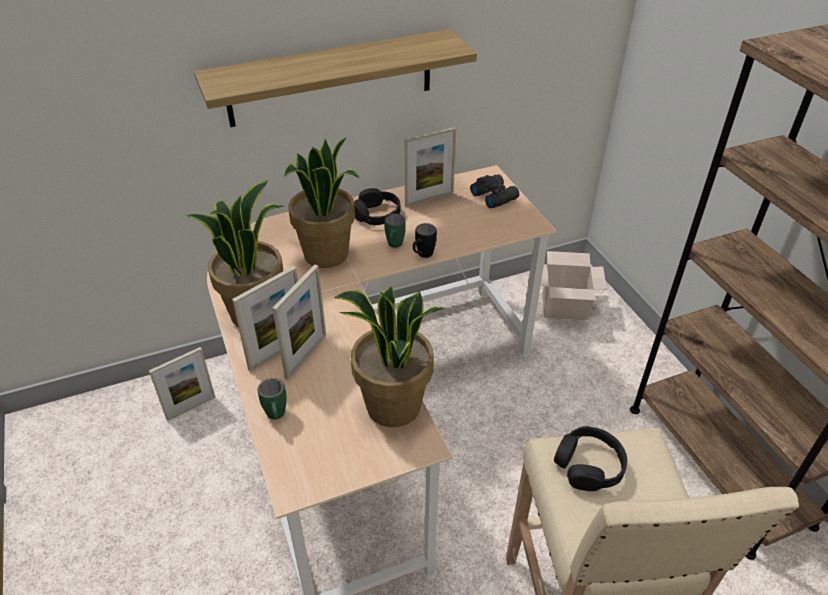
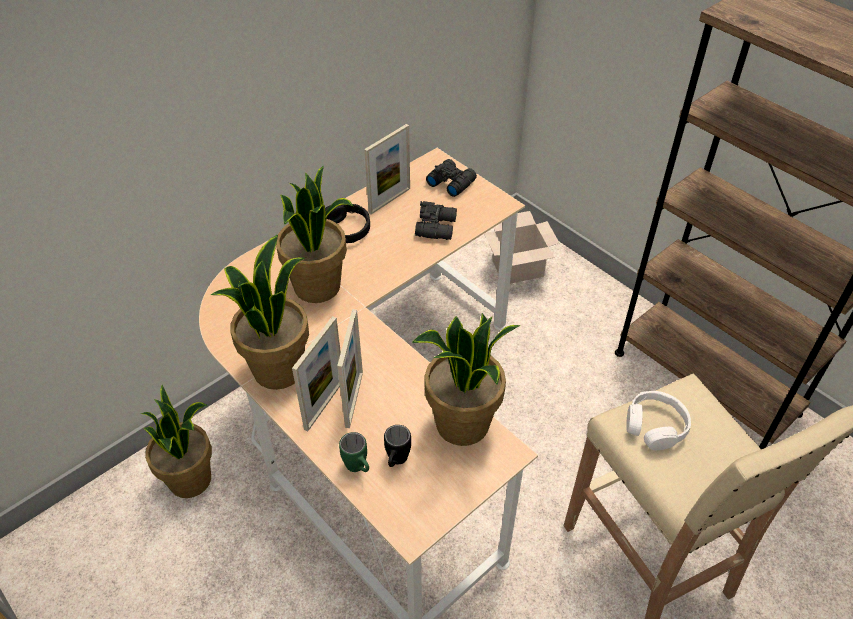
camera: 20 degrees left, 5 degrees up
(191, 407) = (191, 479): picture frame -> potted plant
(331, 78) = (279, 103): shelf -> none
(394, 246) = (380, 260): green mug -> none
(422, 256) = (413, 263): black mug -> black mug (396, 462)
(461, 230) = (437, 227): none -> black binoculars
(588, 465) = (655, 426): black headphones -> white headphones

